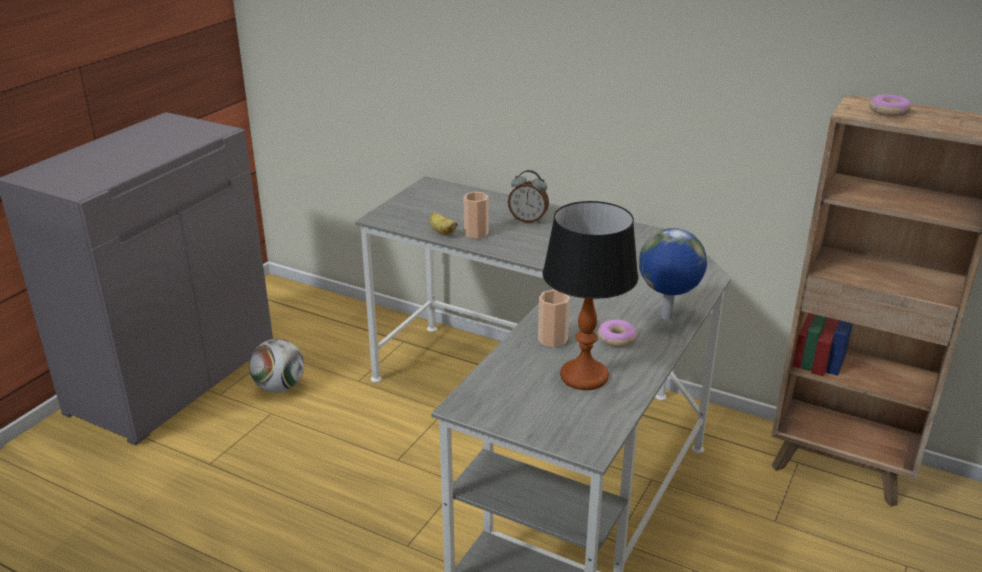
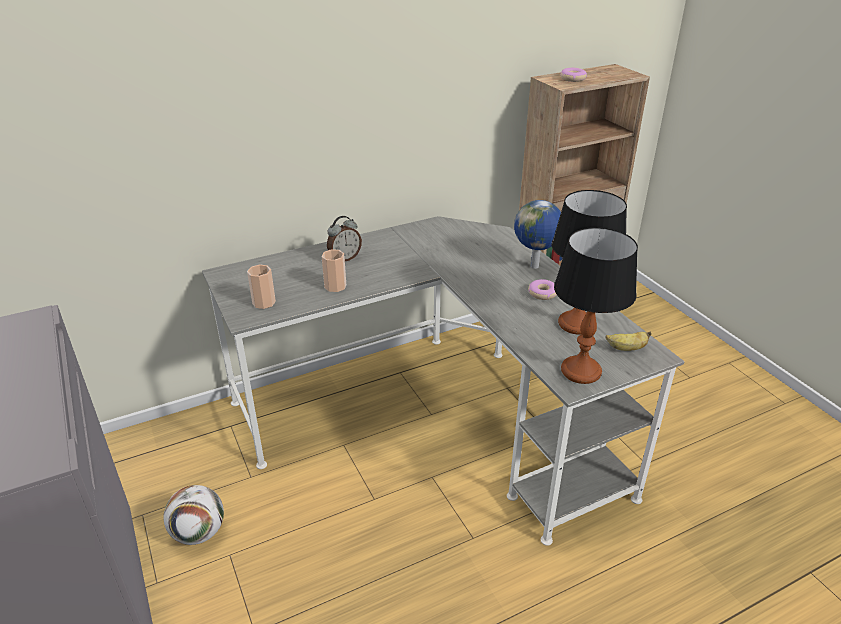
camera: 55 degrees left, 5 degrees up
(441, 232) = (311, 299): banana -> banana (626, 348)
(496, 404) = (580, 371): none -> table lamp
(552, 339) = (520, 317): cup -> cup (264, 302)

